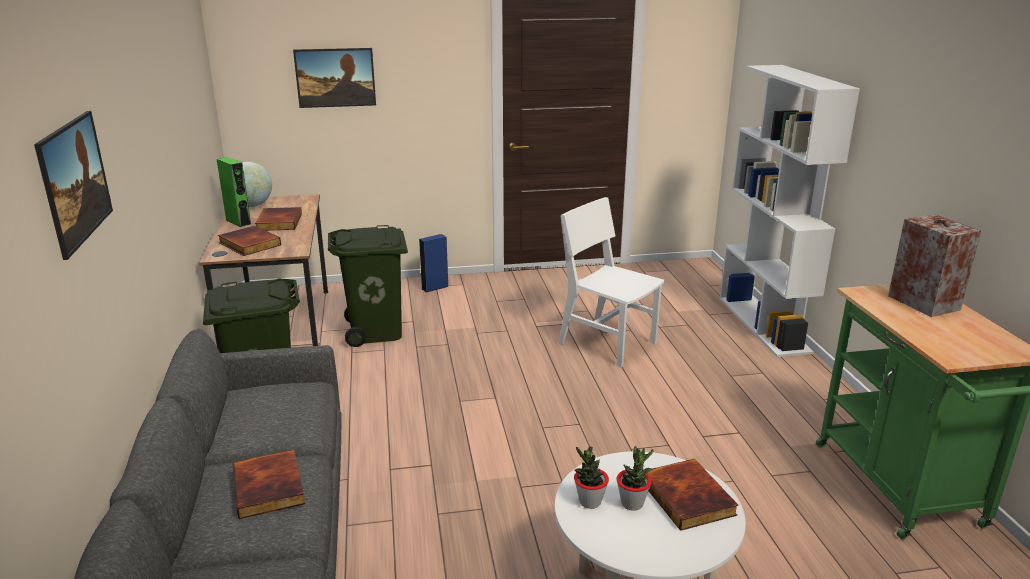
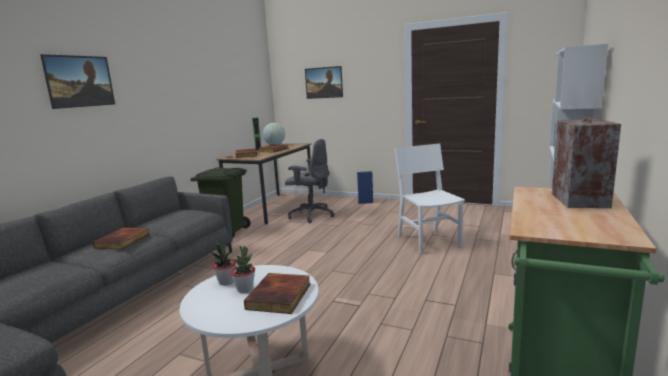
camera: 35 degrees right, 10 degrees down
(376, 332) = (311, 215): green trash can -> grey office chair

